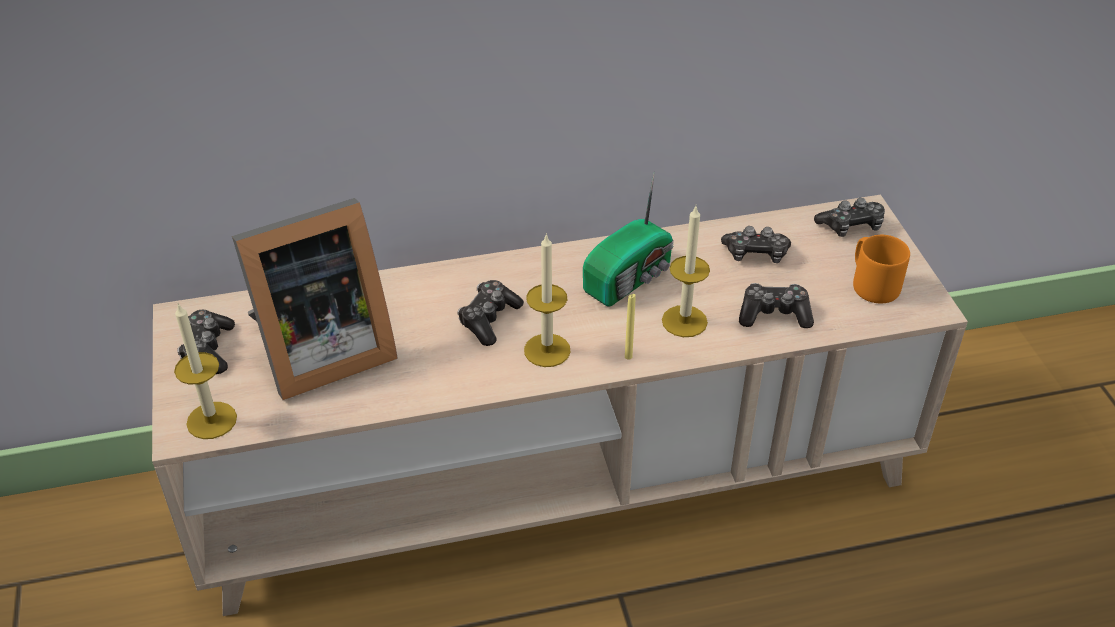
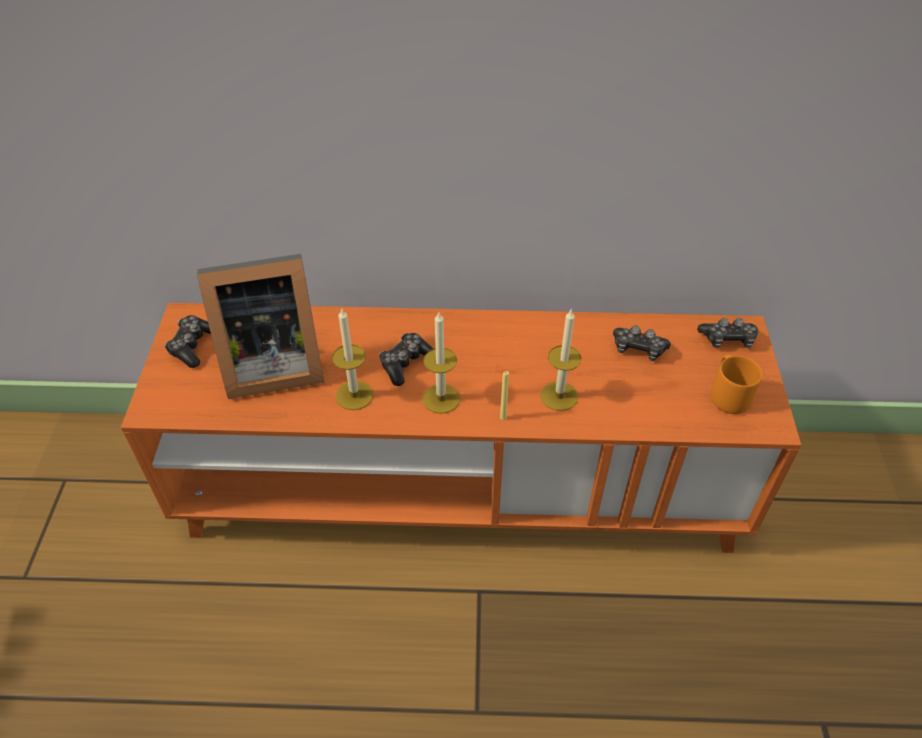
camera: 15 degrees right, 5 degrees up
(211, 420) = (173, 404): candle -> candle (354, 395)
(557, 482) = (461, 488): beige tv stand -> orange tv stand
(631, 278) = (529, 350): radio -> none
(774, 314) = (635, 405): game controller -> none

